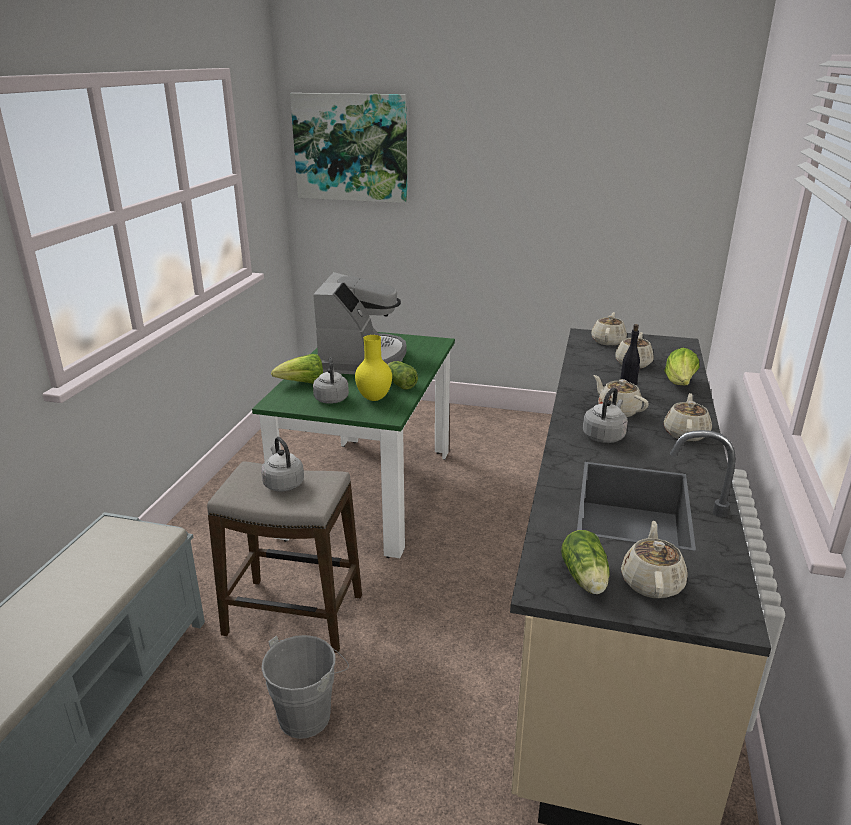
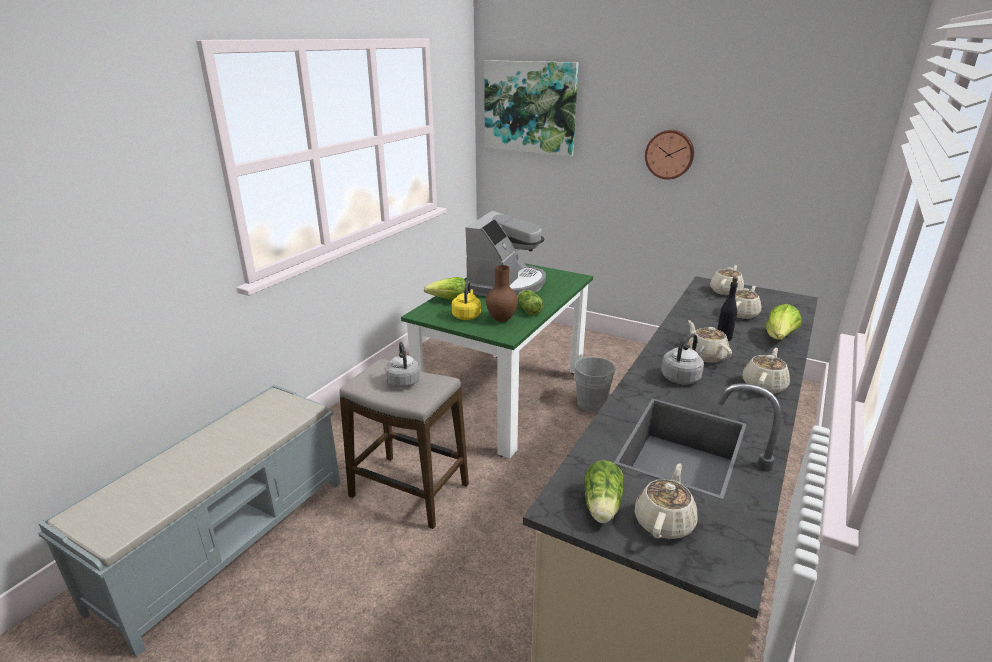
camera: 15 degrees right, 0 degrees up
(309, 713) = (393, 574): grey bucket -> grey bucket (594, 402)
(331, 398) = (466, 315): grey kettle -> yellow kettle
(375, 398) = (502, 320): yellow vase -> brown vase
(518, 195) = (669, 154): none -> wall clock

